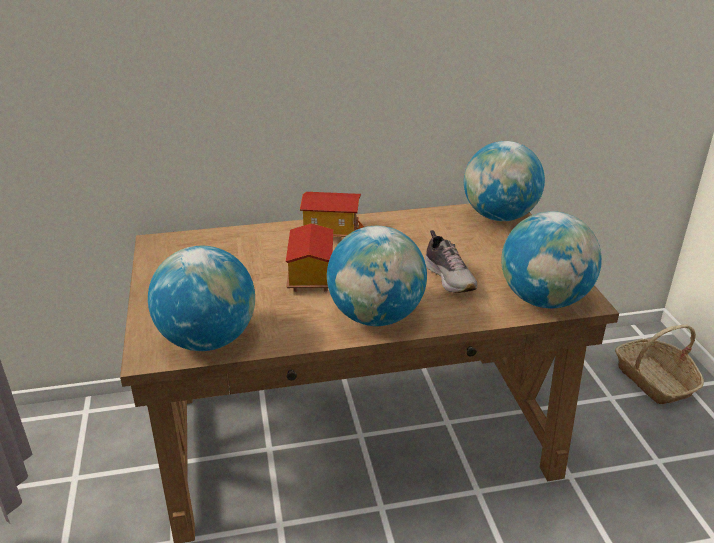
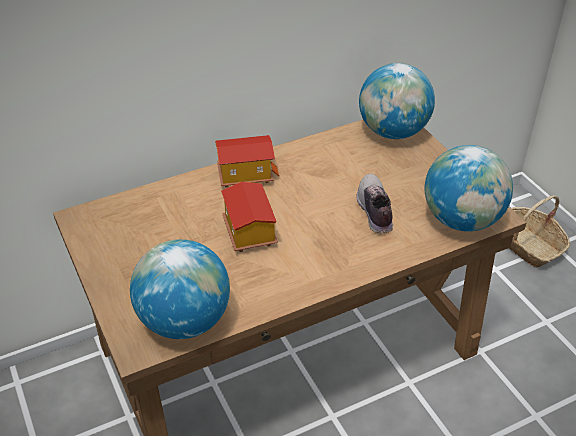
camera: 15 degrees left, 10 degrees up
(376, 317) = (325, 266): globe -> none
(450, 278) = (374, 210): shoe -> shoe turned 150 degrees counterclockwise

